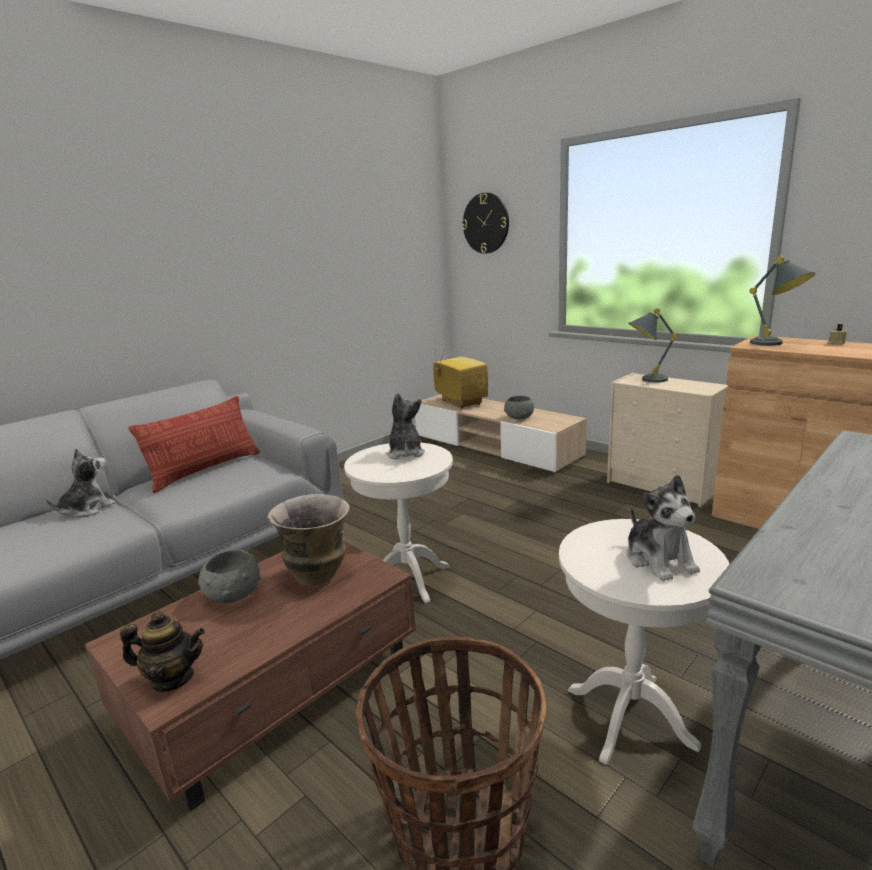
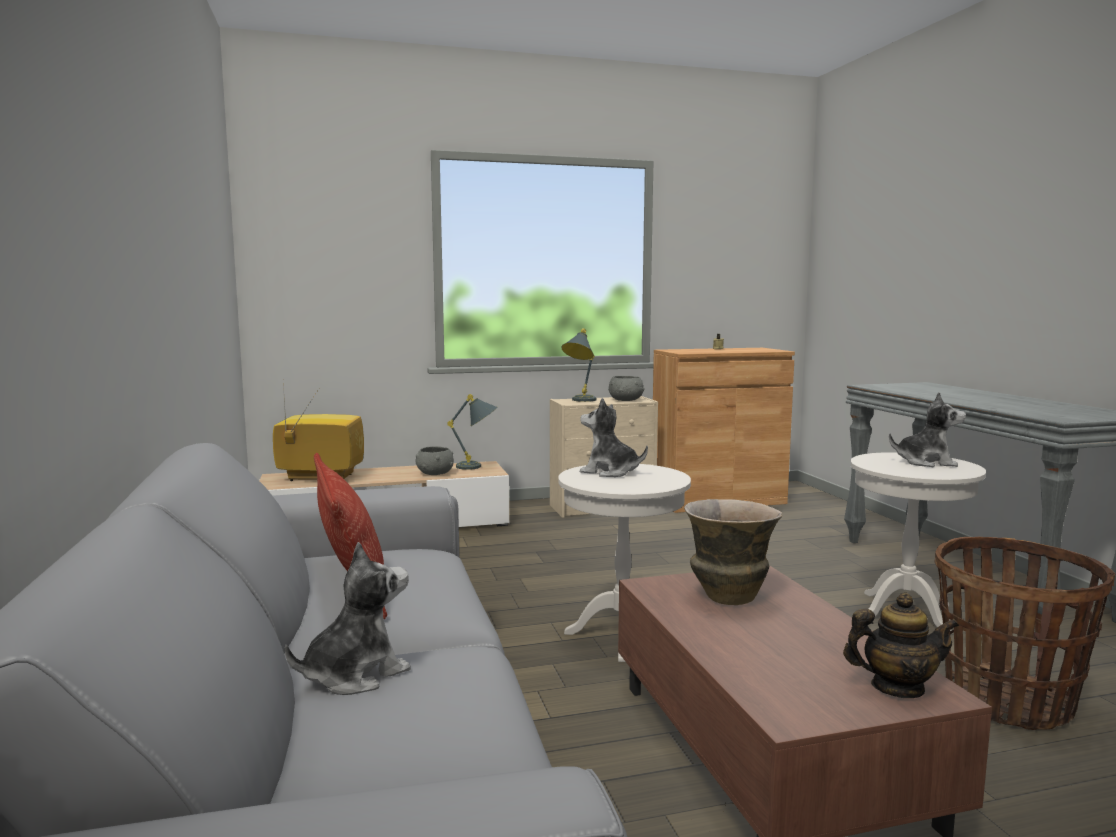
camera: 60 degrees left, 10 degrees down
(87, 509) = (354, 675): plush toy -> plush toy turned 75 degrees clockwise
(172, 678) = (897, 688): teapot -> teapot turned 60 degrees clockwise
(233, 595) = (731, 640): grey bowl -> grey bowl (626, 400)
(486, 223) = (317, 234): wall clock -> none
(776, 344) = (694, 351): grey table lamp -> grey table lamp (478, 467)

